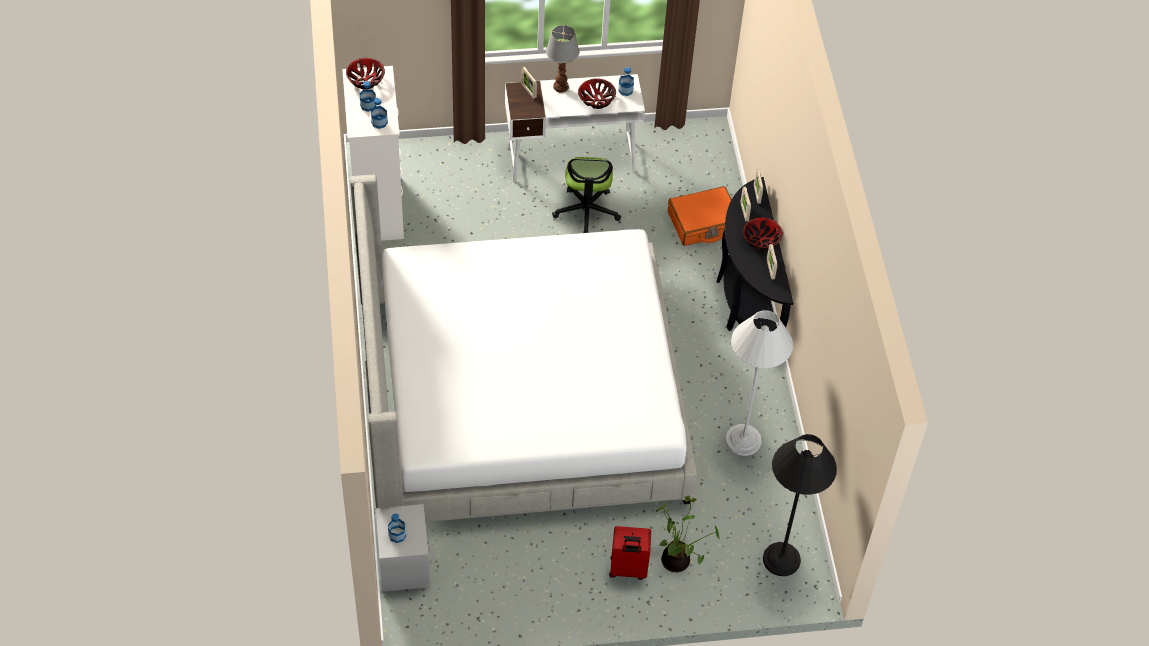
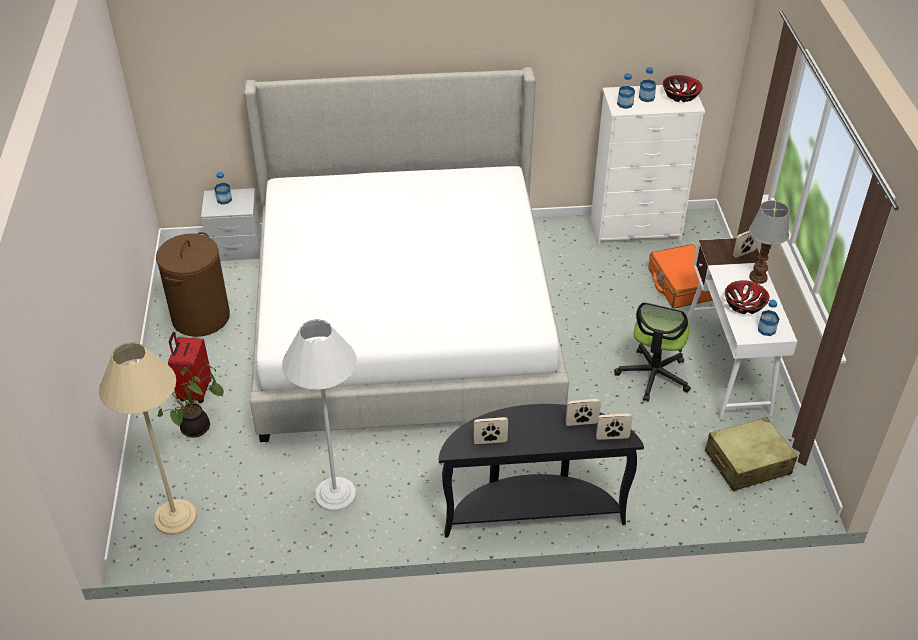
camera: 95 degrees right, 10 degrees down
(520, 582) = (200, 317): none -> brown laundry basket
(586, 211) = (653, 375): office chair -> office chair turned 75 degrees counterclockwise
(681, 161) = (747, 463): none -> beige suitcase
(703, 223) = (650, 478): orange suitcase -> orange suitcase (681, 284)
(761, 239) = (538, 436): bowl -> none
(781, 559) = (175, 517): black floor lamp -> beige floor lamp

